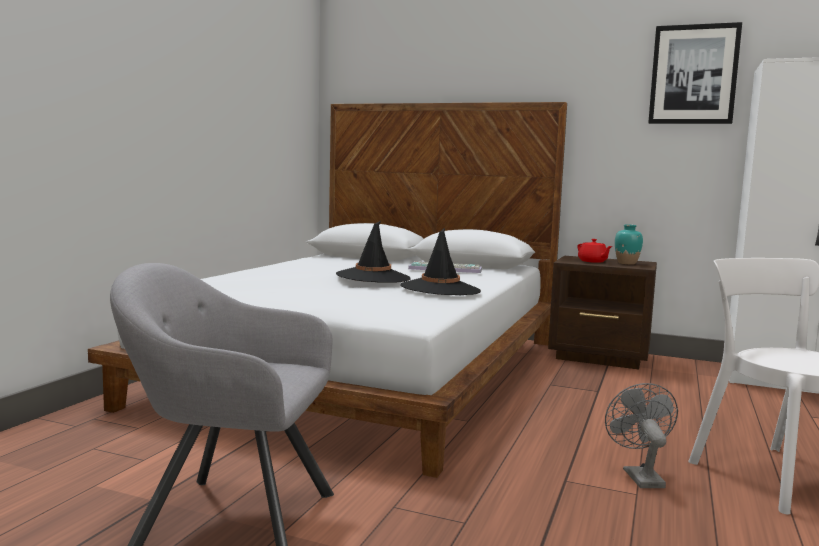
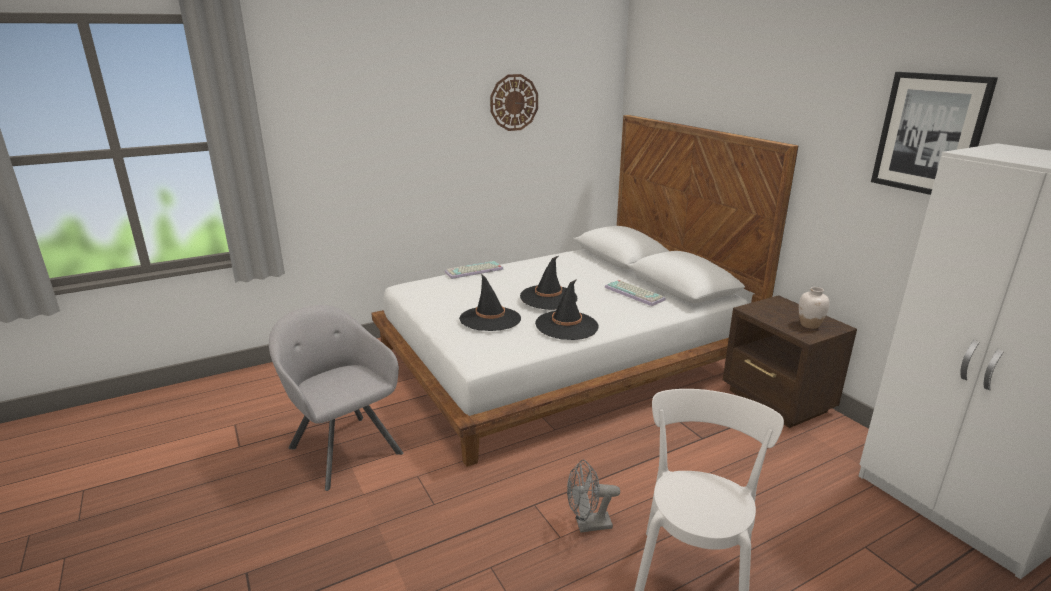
camera: 40 degrees right, 15 degrees up
(231, 272) = (473, 271): none -> keyboard
(235, 63) = (514, 102): none -> wall clock
(347, 295) = (490, 319): none -> black hat
(593, 261) = (778, 314): red teapot -> none
(627, 263) = (810, 325): turquoise vase -> white vase
(639, 476) = (588, 525): grey fan -> grey fan turned 135 degrees counterclockwise

